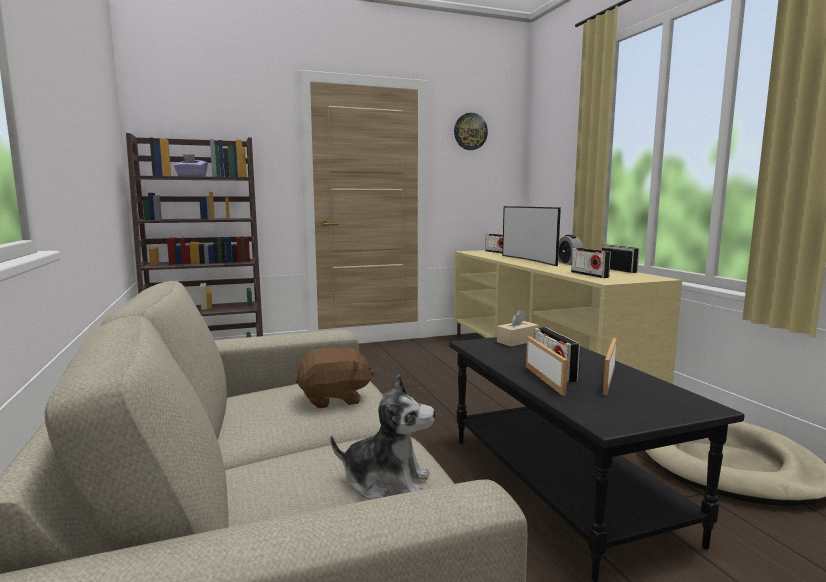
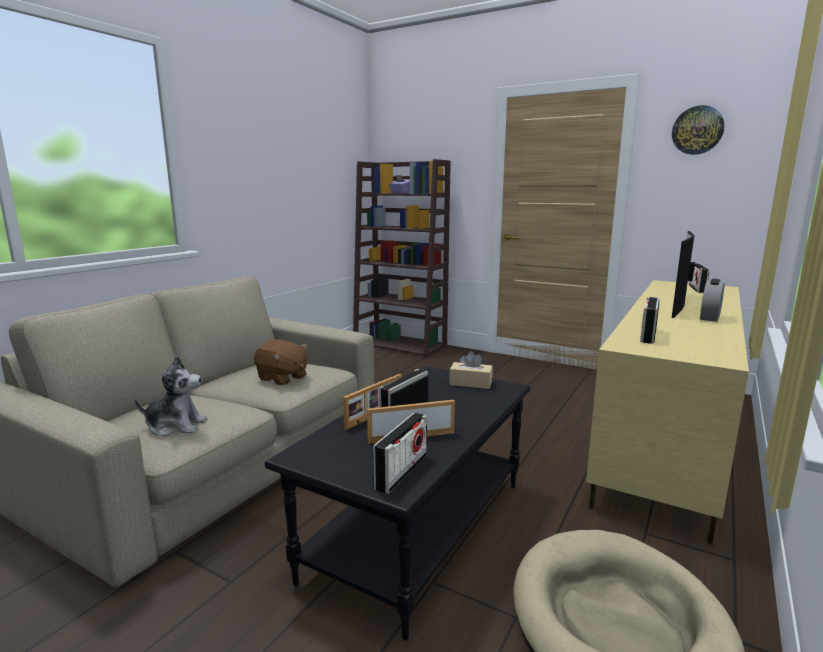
camera: 50 degrees right, 5 degrees up
(386, 482) = (176, 426): plush toy -> plush toy turned 60 degrees counterclockwise
(618, 270) = (728, 339): radio -> radio (401, 471)

